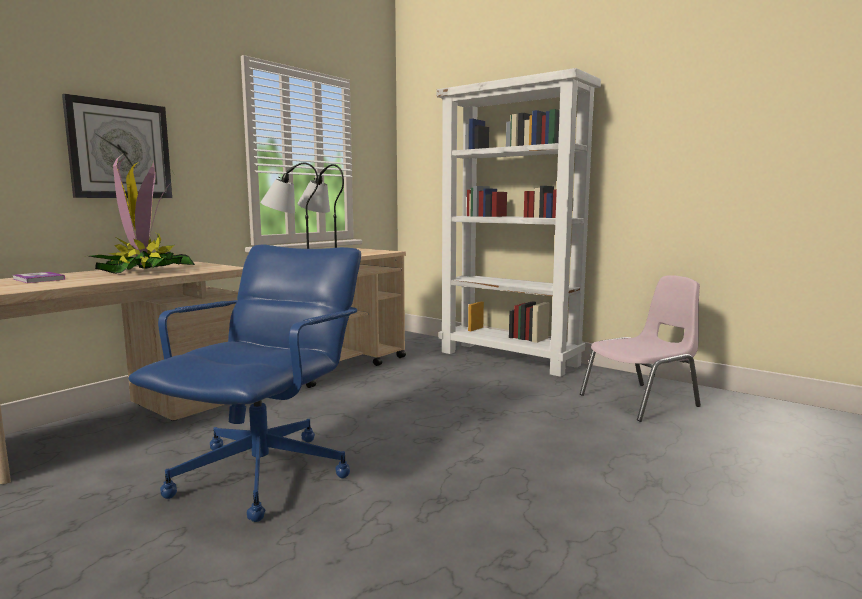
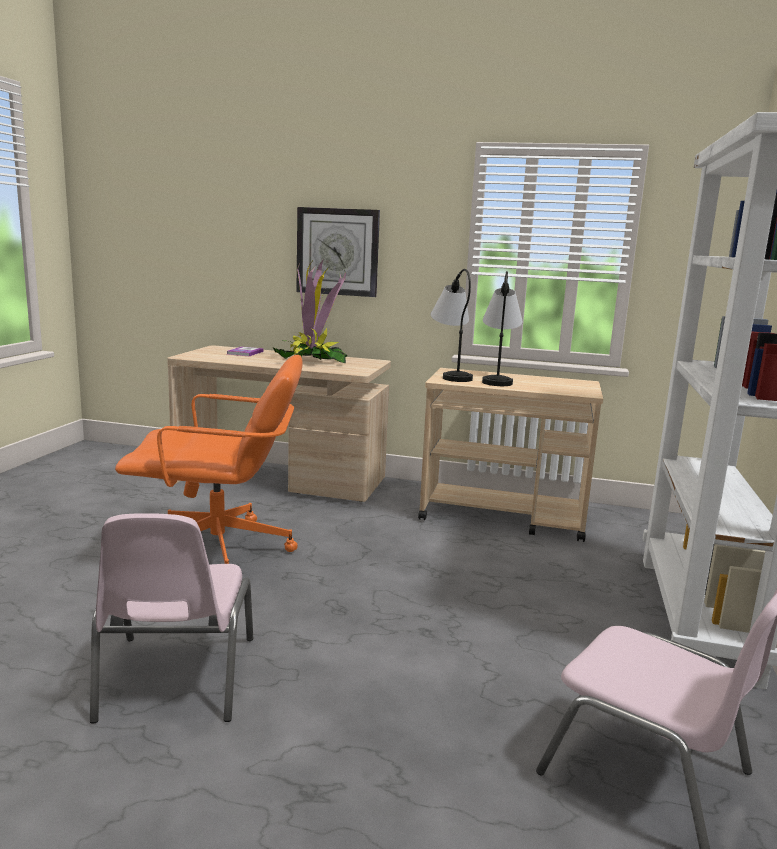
camera: 65 degrees right, 5 degrees up
(264, 474) = (220, 551): blue office chair -> orange office chair
(501, 519) = (175, 679): none -> pink chair

